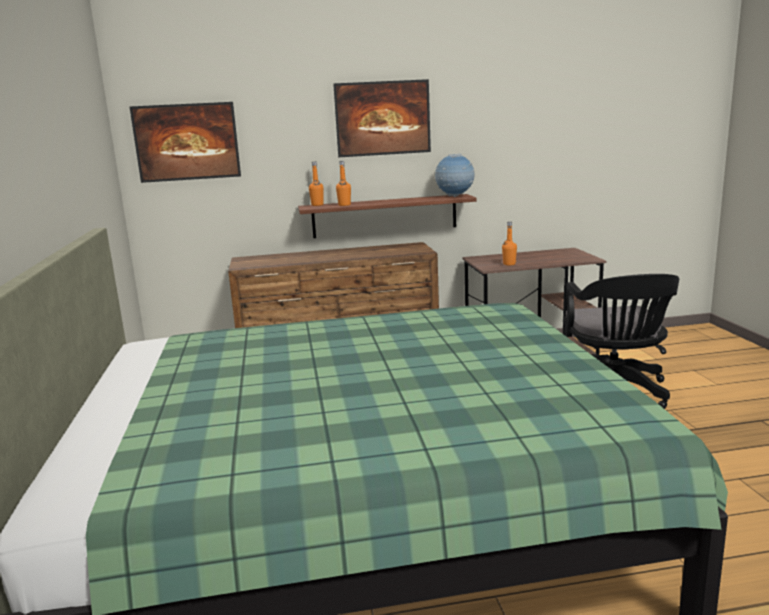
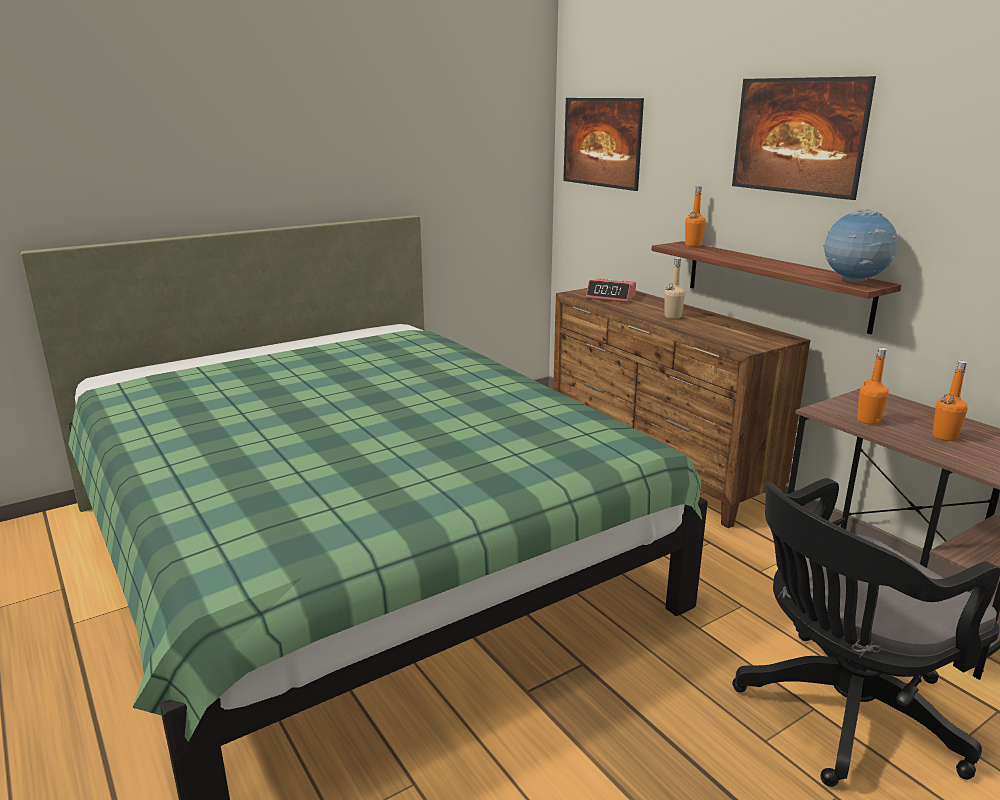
camera: 65 degrees right, 5 degrees up
(269, 261) = (611, 297): none -> alarm clock
(340, 255) = (672, 317): none -> beige bottle
(344, 205) = (705, 253): orange bottle -> orange bottle (944, 437)

